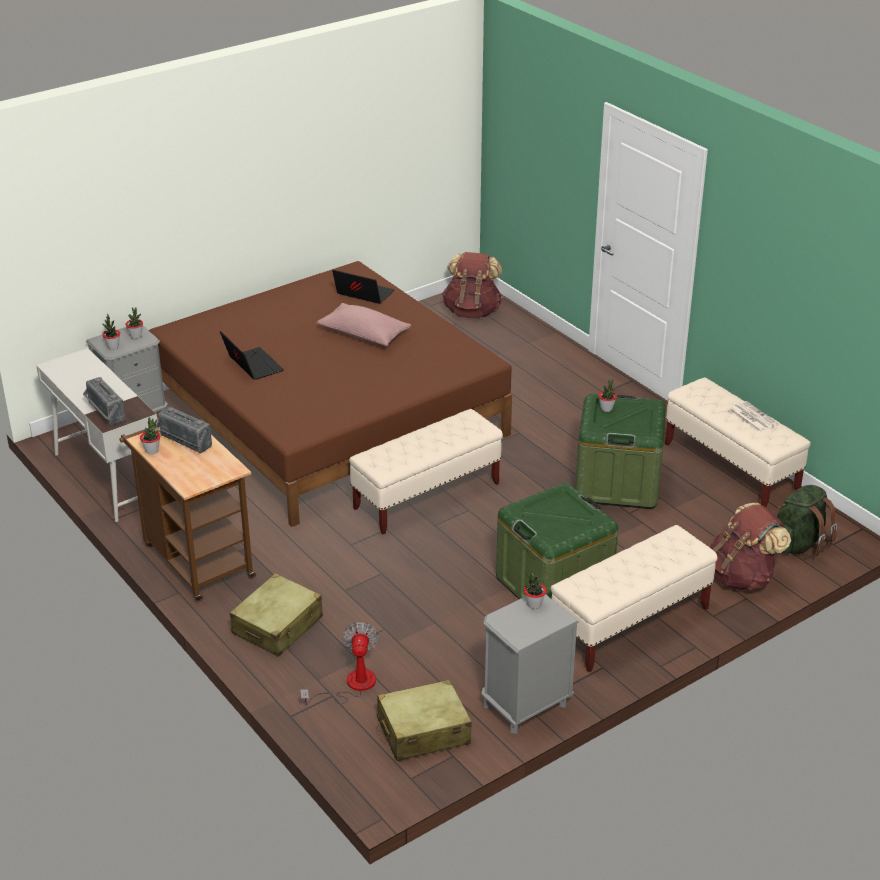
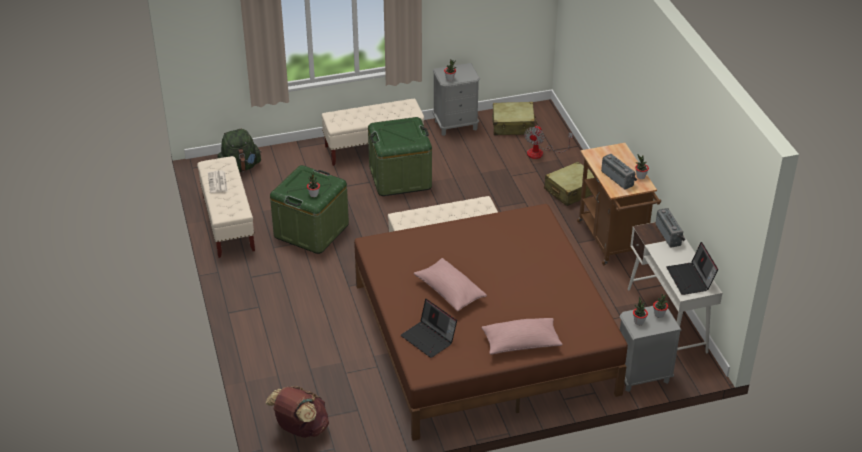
camera: 160 degrees left, 5 degrees up
(251, 365) = (549, 281): laptop -> laptop (690, 279)
(264, 308) = (521, 344): none -> pink pillow
(741, 577) = (290, 158): brown backpack -> none

